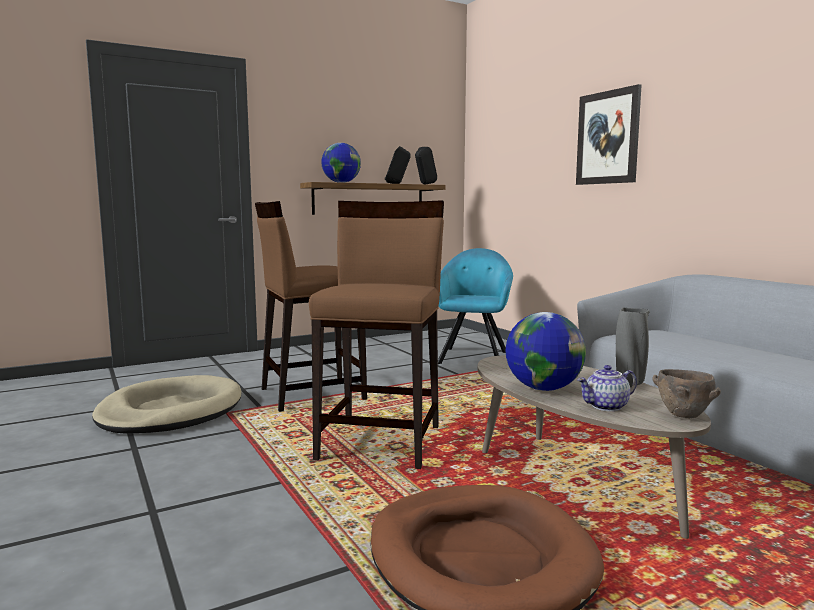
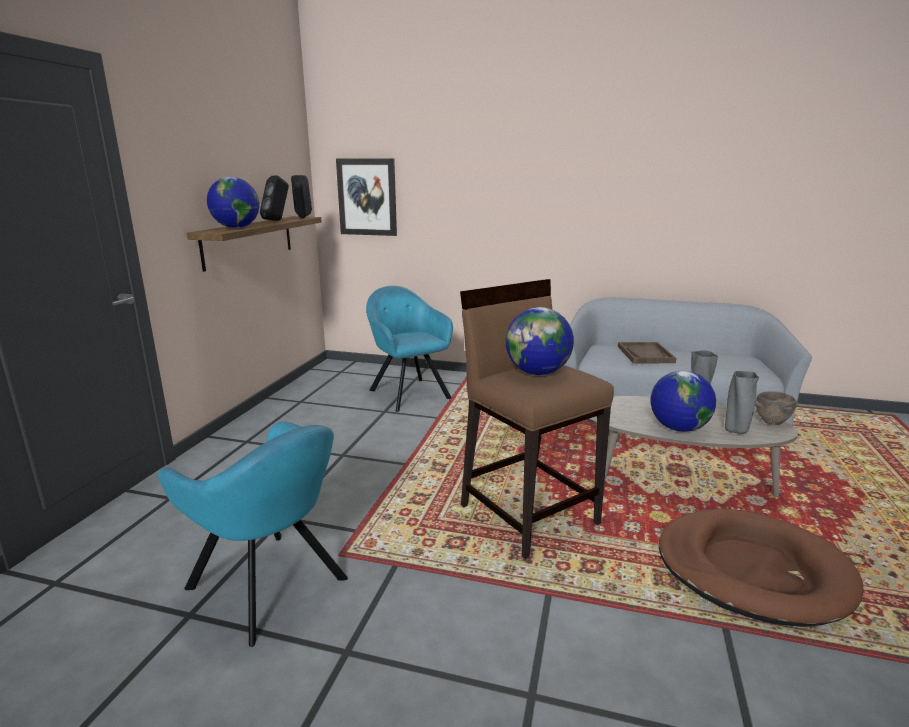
camera: 45 degrees left, 10 degrees up
(171, 411) = (271, 586): beige dog bed -> turquoise armchair
(311, 394) = (367, 492): brown stool -> none
(381, 283) = (538, 373): none -> globe
(606, 407) = (735, 431): teapot -> grey vase
(608, 138) = (511, 180): picture -> picture (367, 197)
(694, 343) = (645, 354): none -> brown tray

